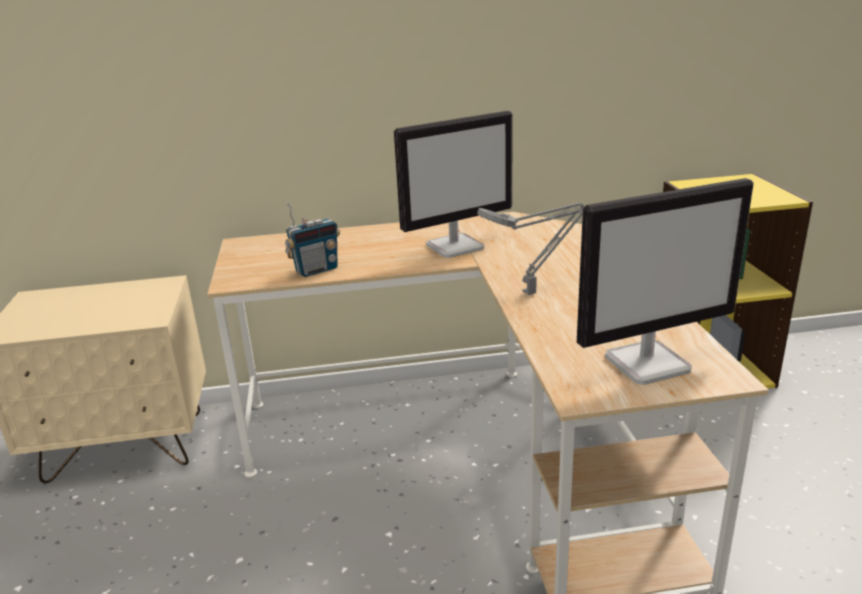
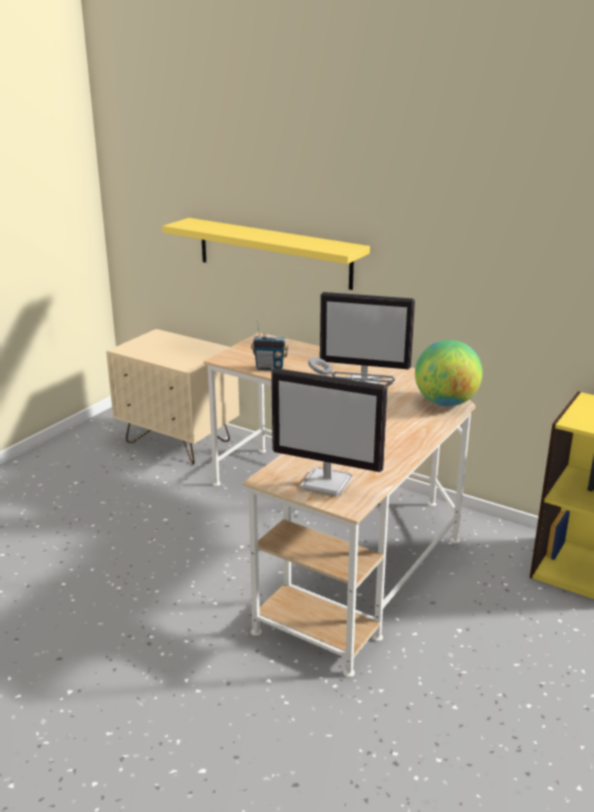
camera: 40 degrees right, 0 degrees up
(227, 113) = (274, 253): none -> yellow shelf
(569, 234) = (446, 403): none -> globe

